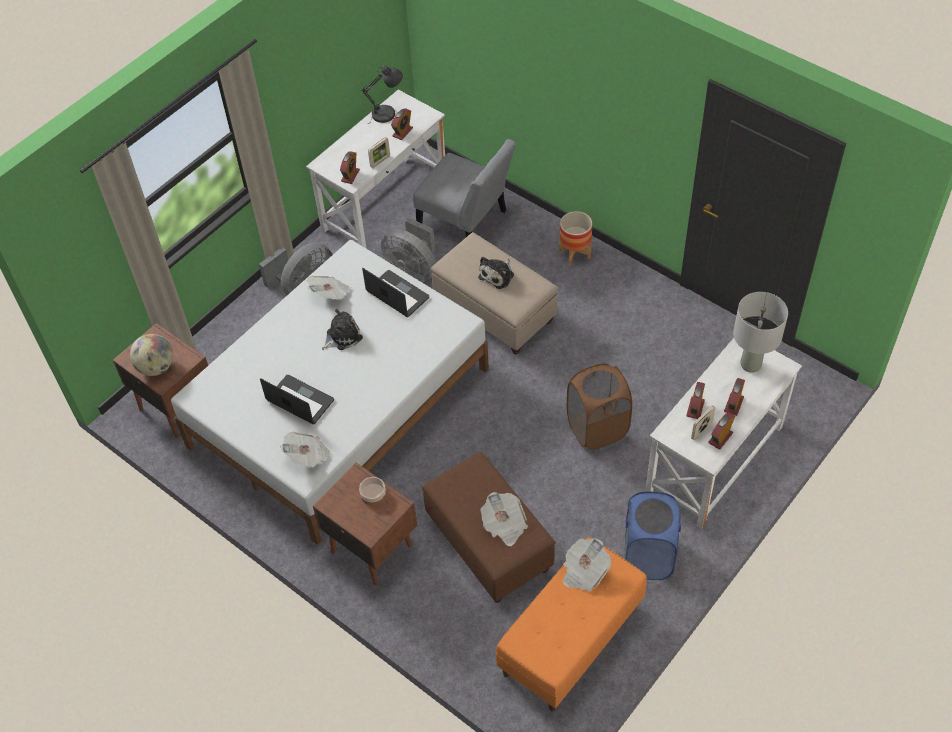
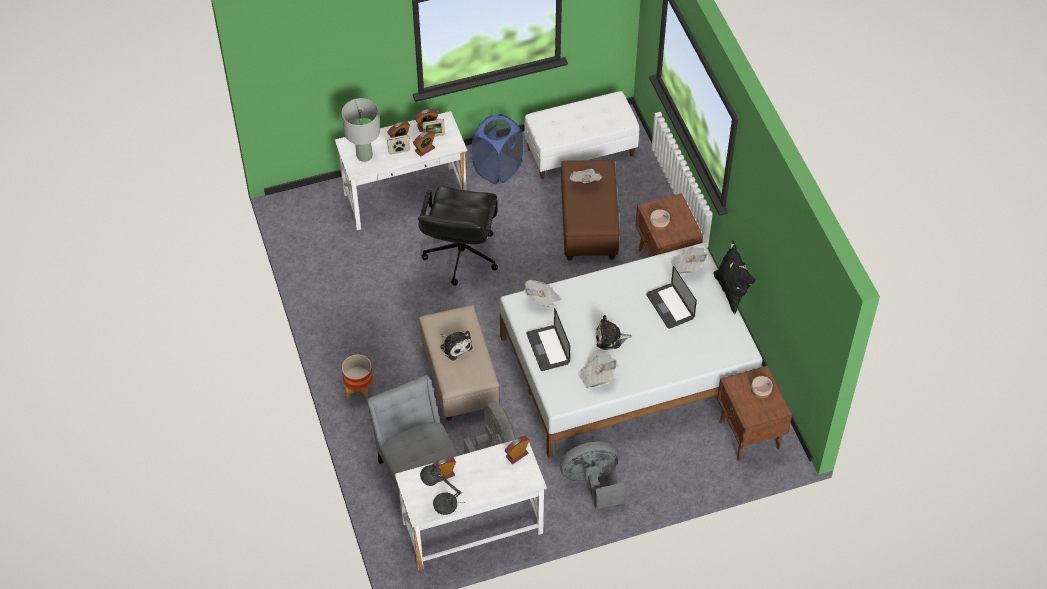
camera: 150 degrees left, 0 degrees up
(156, 367) = (761, 389): globe -> bowl
(241, 453) = (731, 291): none -> black pillow
(380, 161) = (483, 455): picture frame -> picture frame (399, 151)
(498, 275) = (455, 346): plush toy -> plush toy turned 75 degrees clockwise
(571, 641) = (581, 151): orange bench -> white bench
(584, 571) = (559, 133): newspaper -> newspaper (542, 299)
(597, 428) = (460, 255): brown laundry basket -> black office chair

